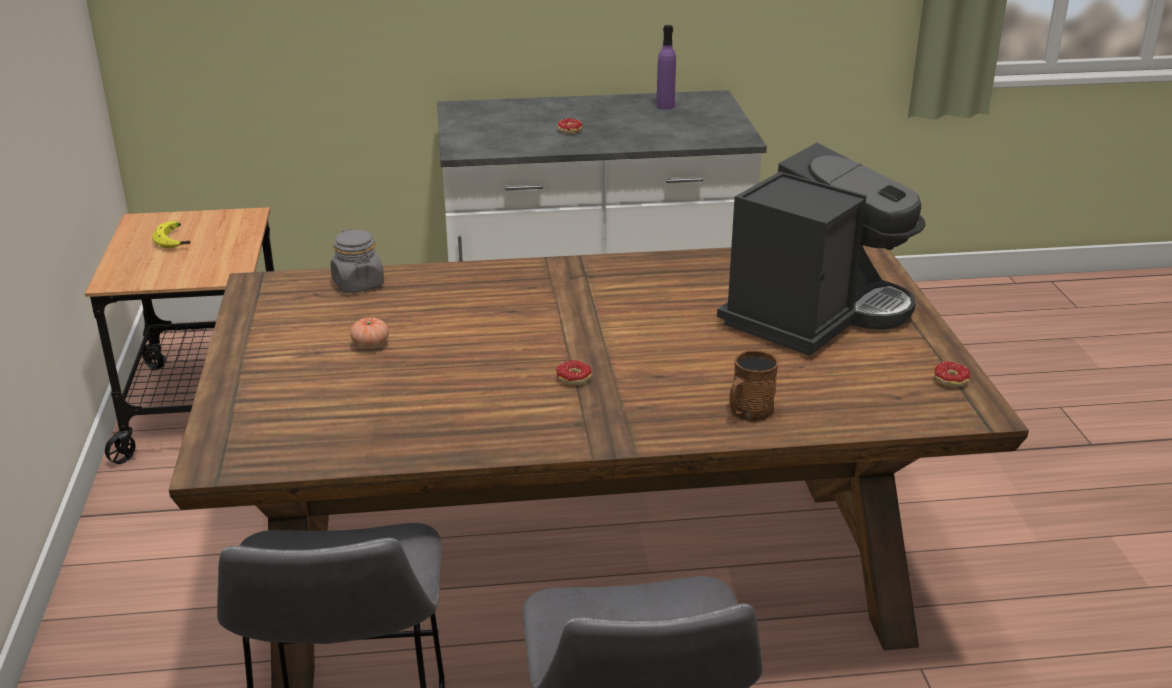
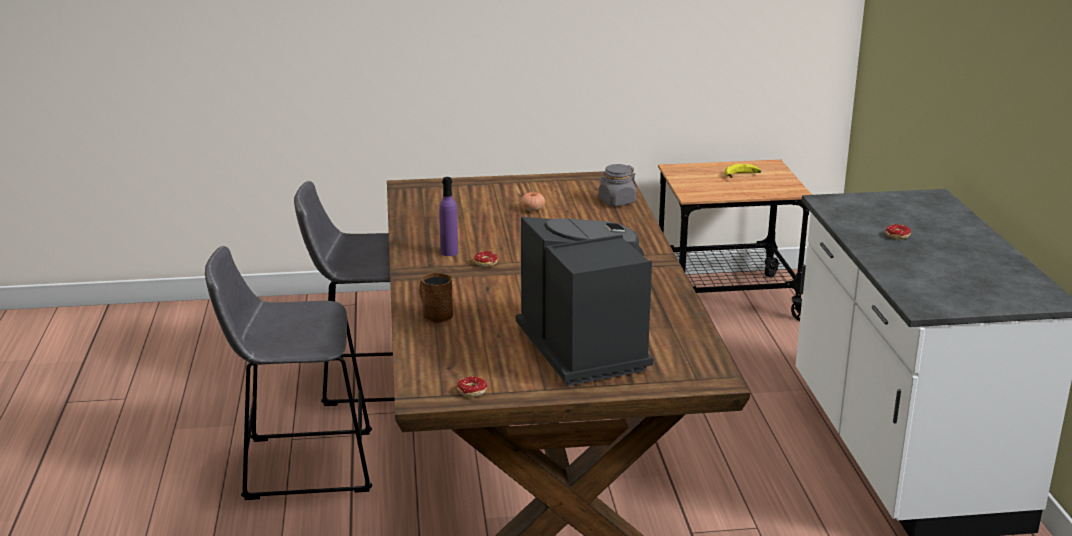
camera: 90 degrees right, 5 degrees down
(665, 106) = (999, 276): purple bottle -> purple bottle (449, 252)
(814, 313) = (585, 347): coffee machine -> coffee machine turned 150 degrees counterclockwise

